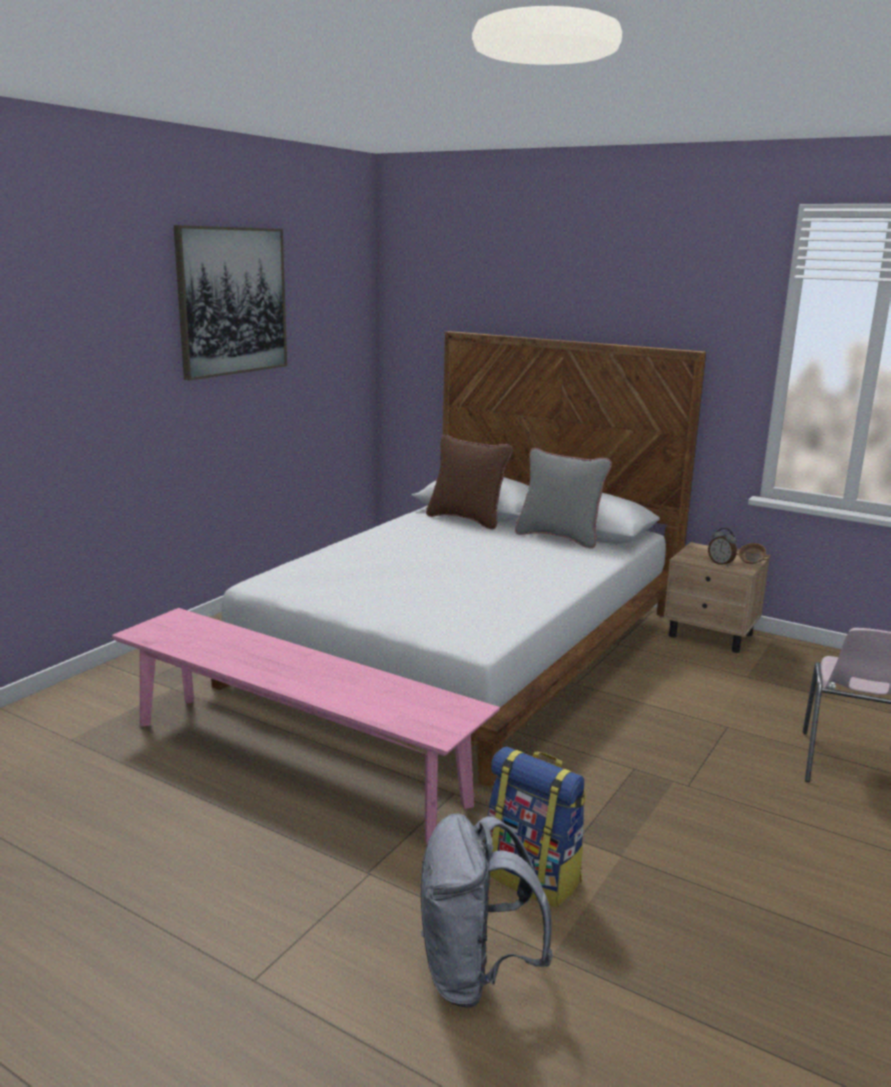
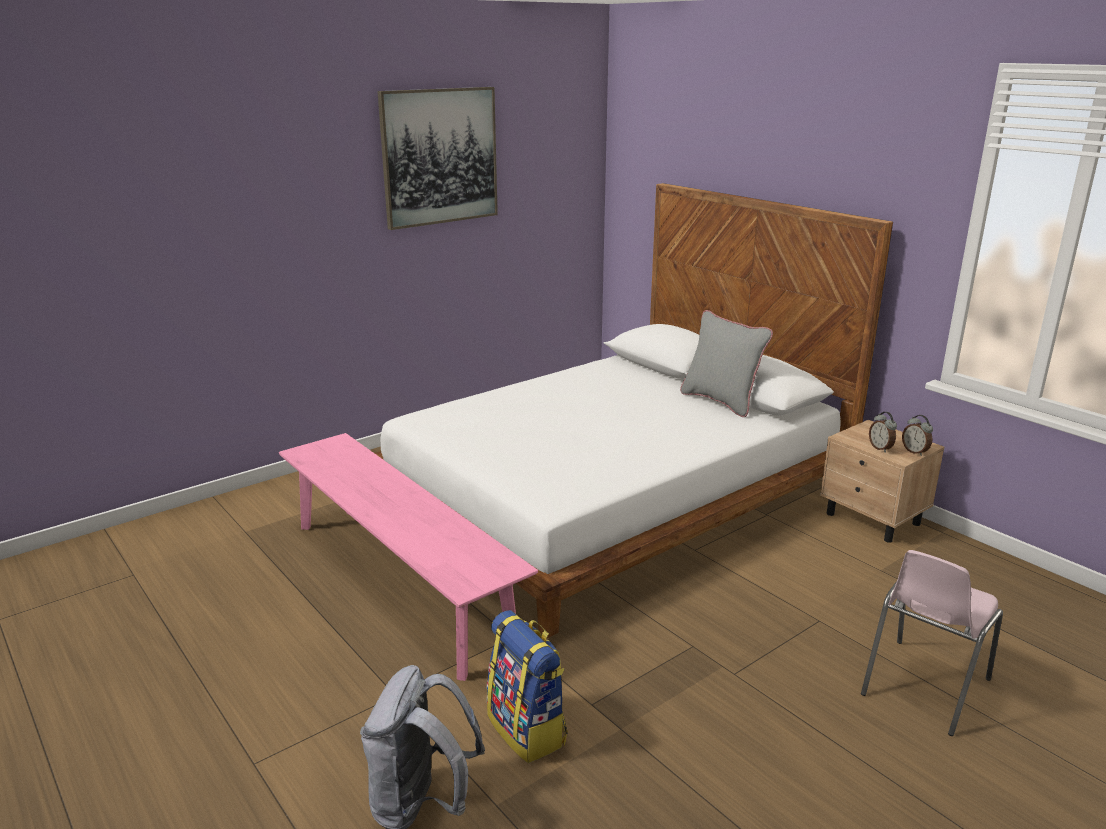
camera: 20 degrees right, 5 degrees up
(466, 519) = (646, 372): brown pillow -> none
(750, 563) = (915, 451): bowl -> alarm clock

